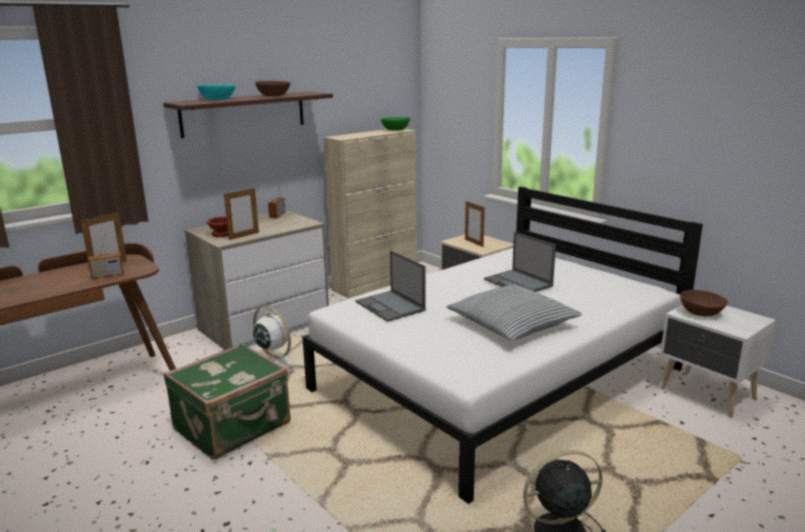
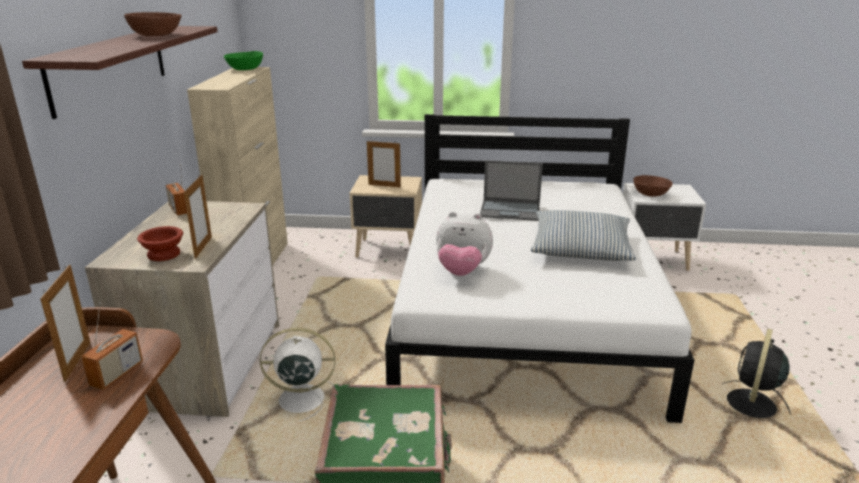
camera: 45 degrees left, 5 degrees up
(217, 99) = (98, 47): turquoise bowl -> none
(390, 306) = (462, 271): laptop -> plush toy

